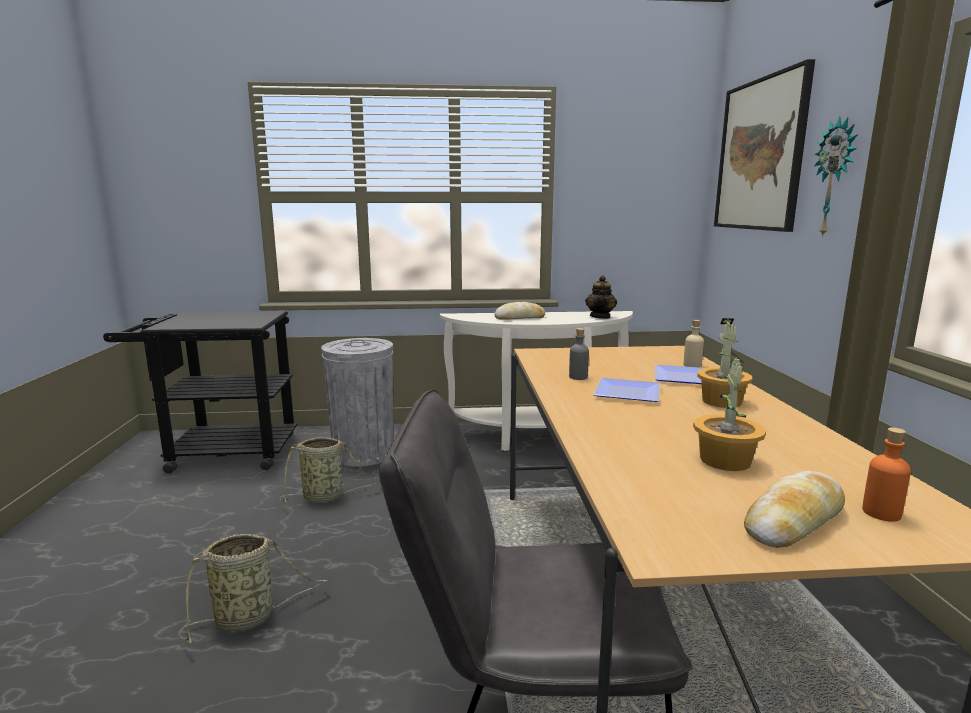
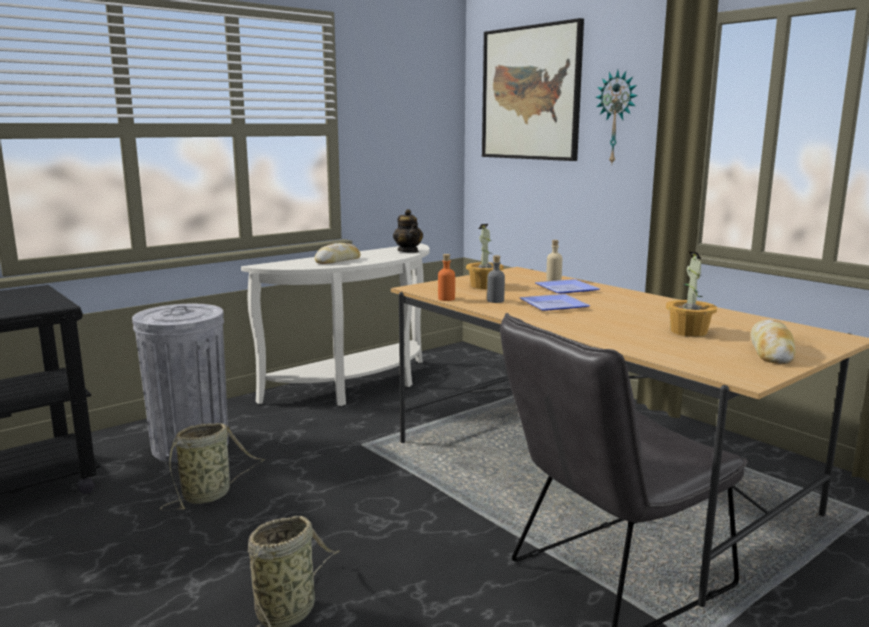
camera: 35 degrees left, 0 degrees up
(721, 402) = (620, 300): potted plant -> potted plant (484, 286)
(881, 513) = (796, 338): orange bottle -> orange bottle (446, 299)

